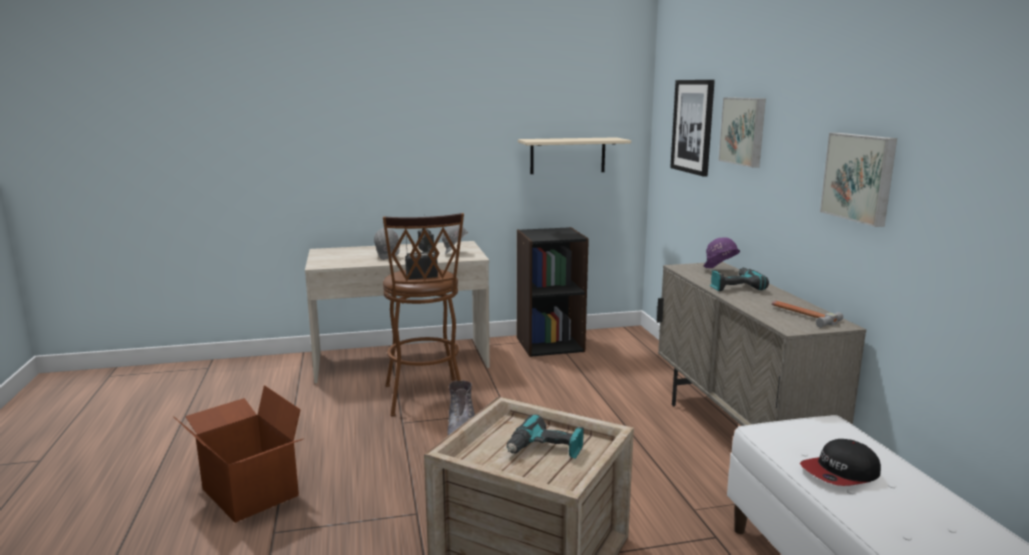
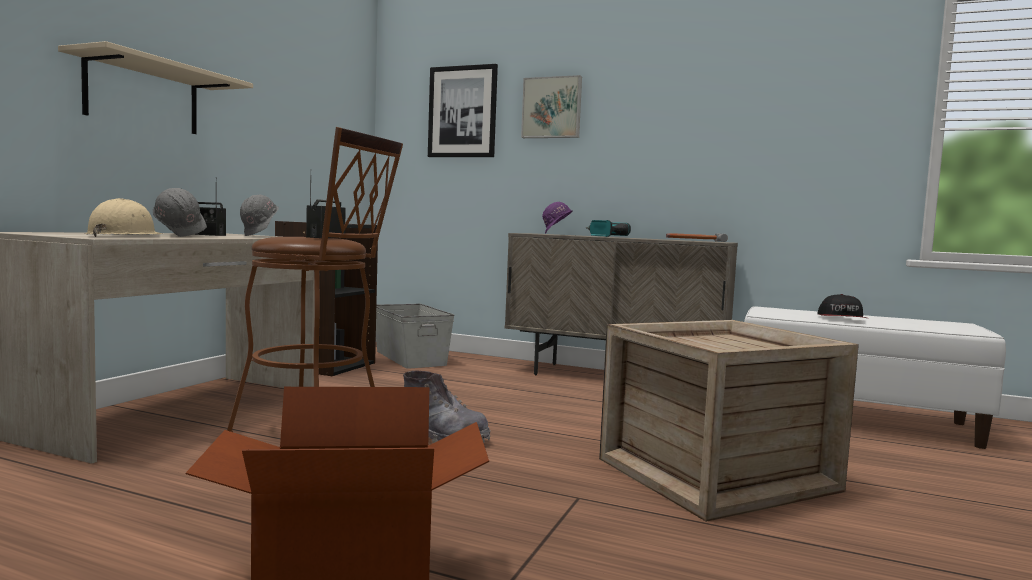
camera: 55 degrees left, 10 degrees down
(344, 261) = (124, 236): none -> beige hard hat
(545, 450) = (728, 344): power drill -> none
(567, 155) = (315, 136): beige shelf -> beige shelf (143, 96)
(623, 353) = (411, 358): none -> grey storage box
(860, 177) = (713, 128): picture -> none

